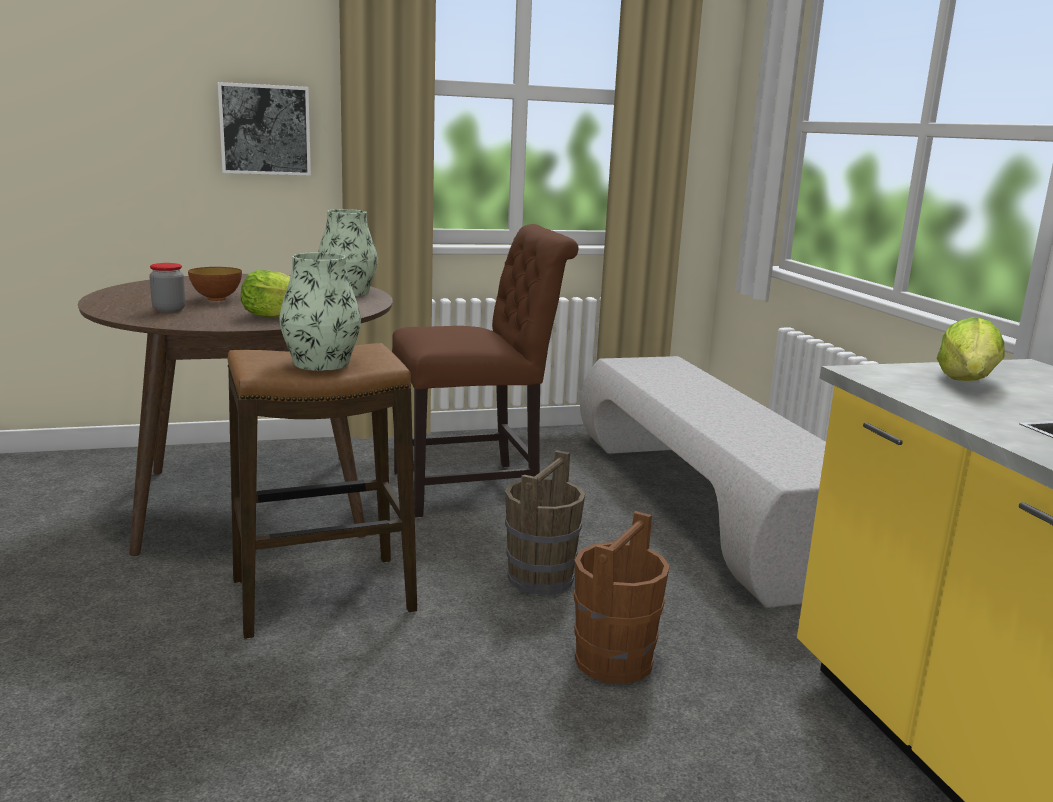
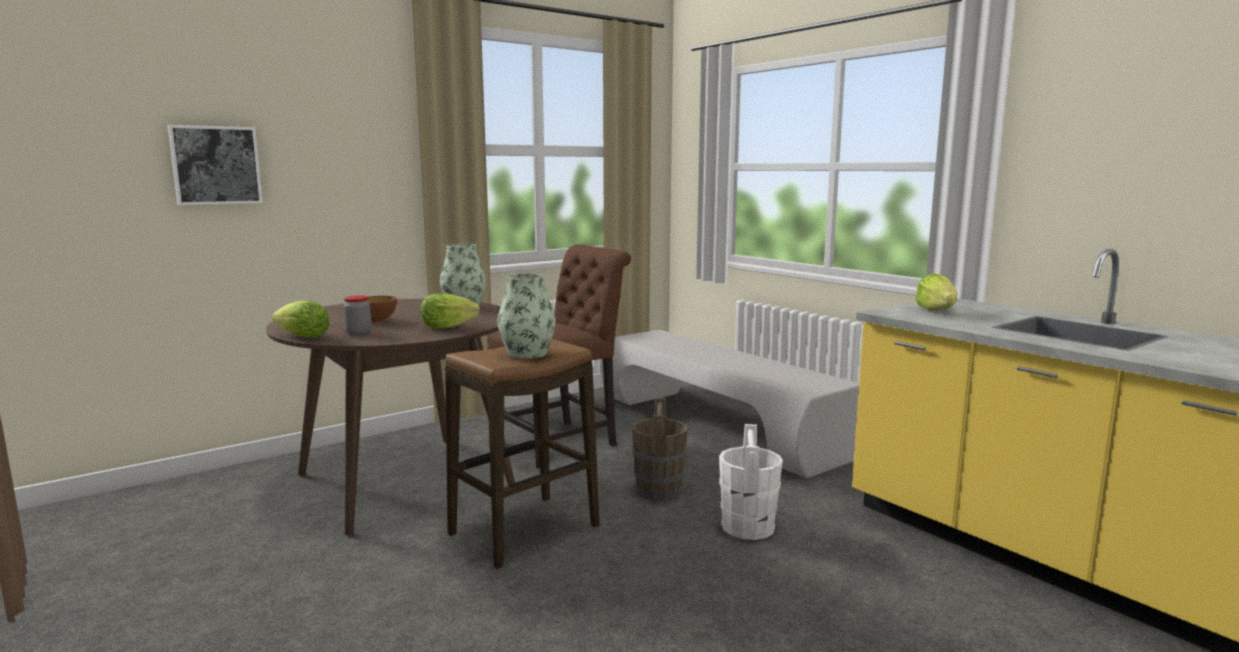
camera: 20 degrees left, 5 degrees down
(103, 308) = (303, 337): none -> lettuce
(265, 129) = (358, 187): picture -> picture (216, 165)
(614, 660) = (748, 526): brown bucket -> white bucket

